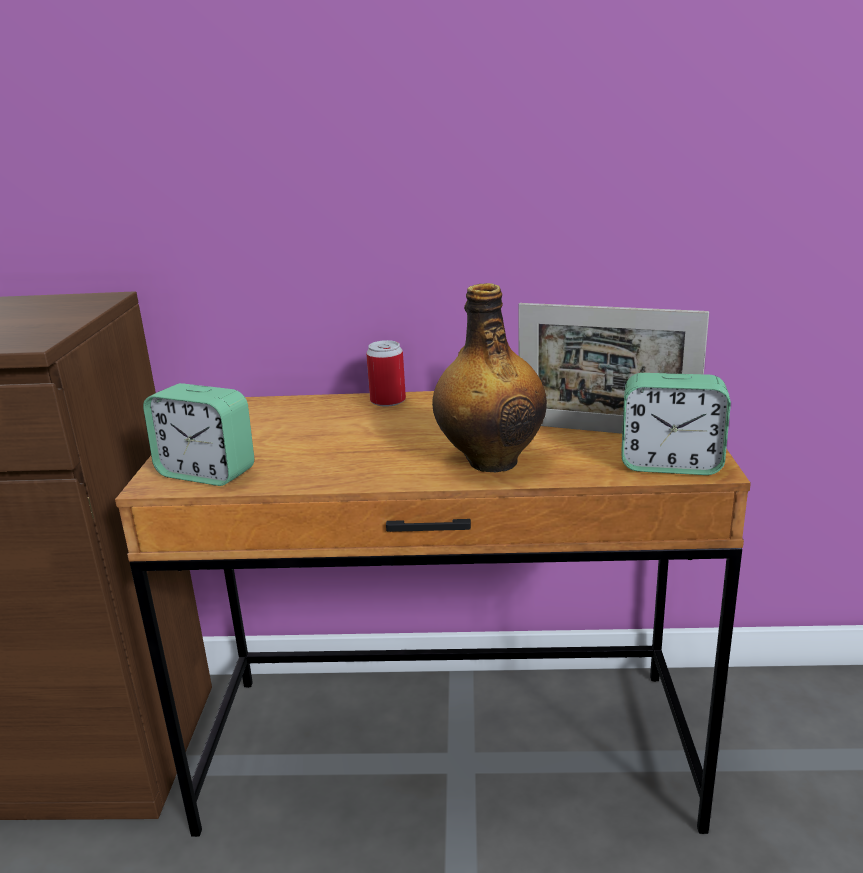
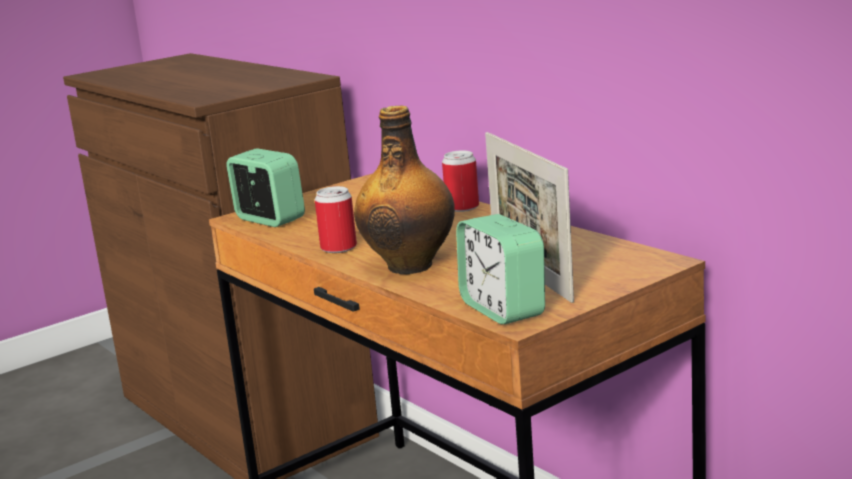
camera: 50 degrees right, 5 degrees down
(206, 473) = (269, 219): alarm clock -> alarm clock turned 150 degrees clockwise
(374, 471) = (338, 248): none -> can

